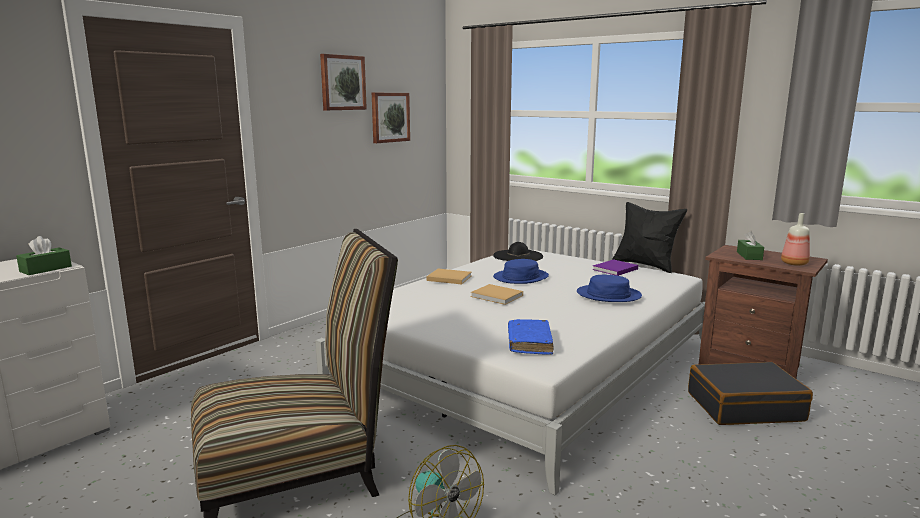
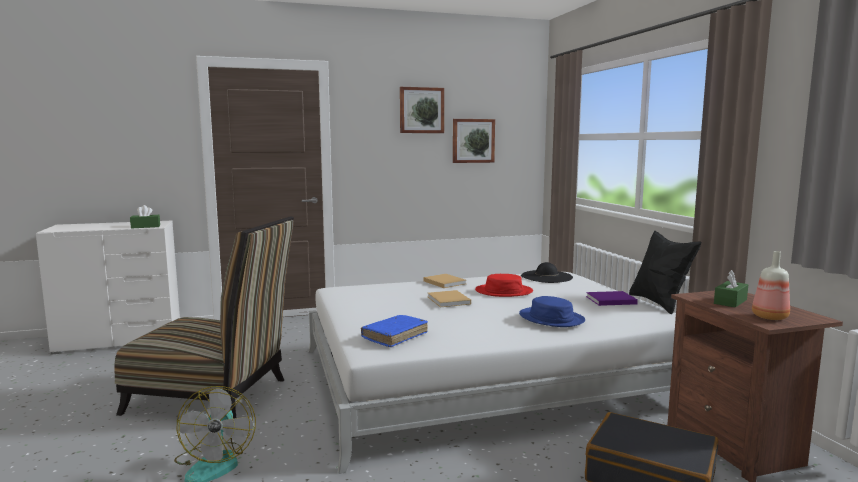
camera: 35 degrees right, 5 degrees down
(520, 277) = (503, 291): blue hat -> red hat

